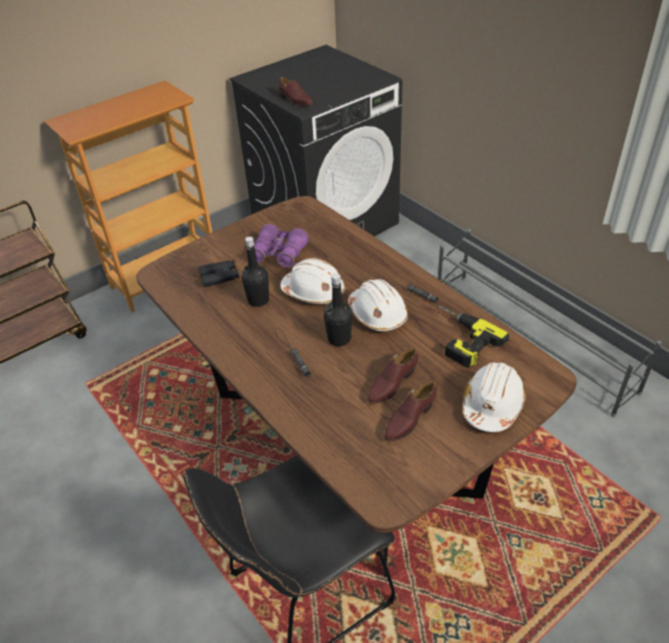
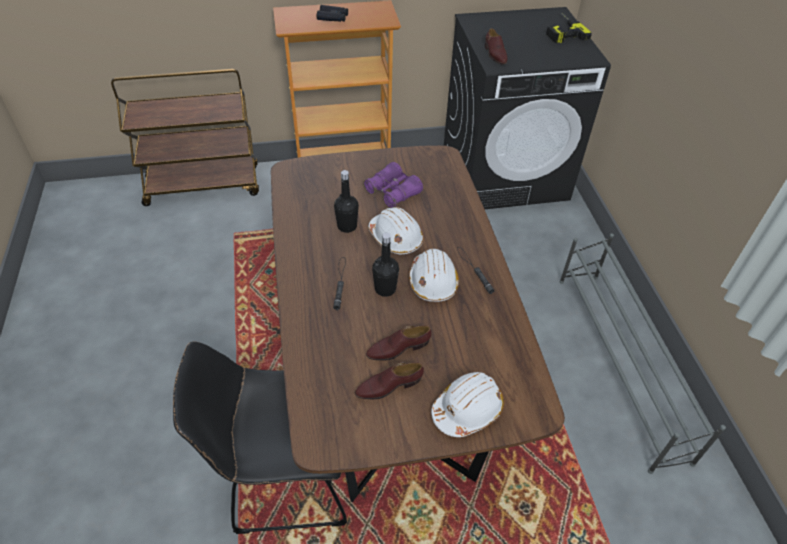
camera: 25 degrees right, 5 degrees up
(220, 277) = (332, 193): black binoculars -> black binoculars (333, 17)
(458, 339) = (485, 336): power drill -> power drill (561, 31)

